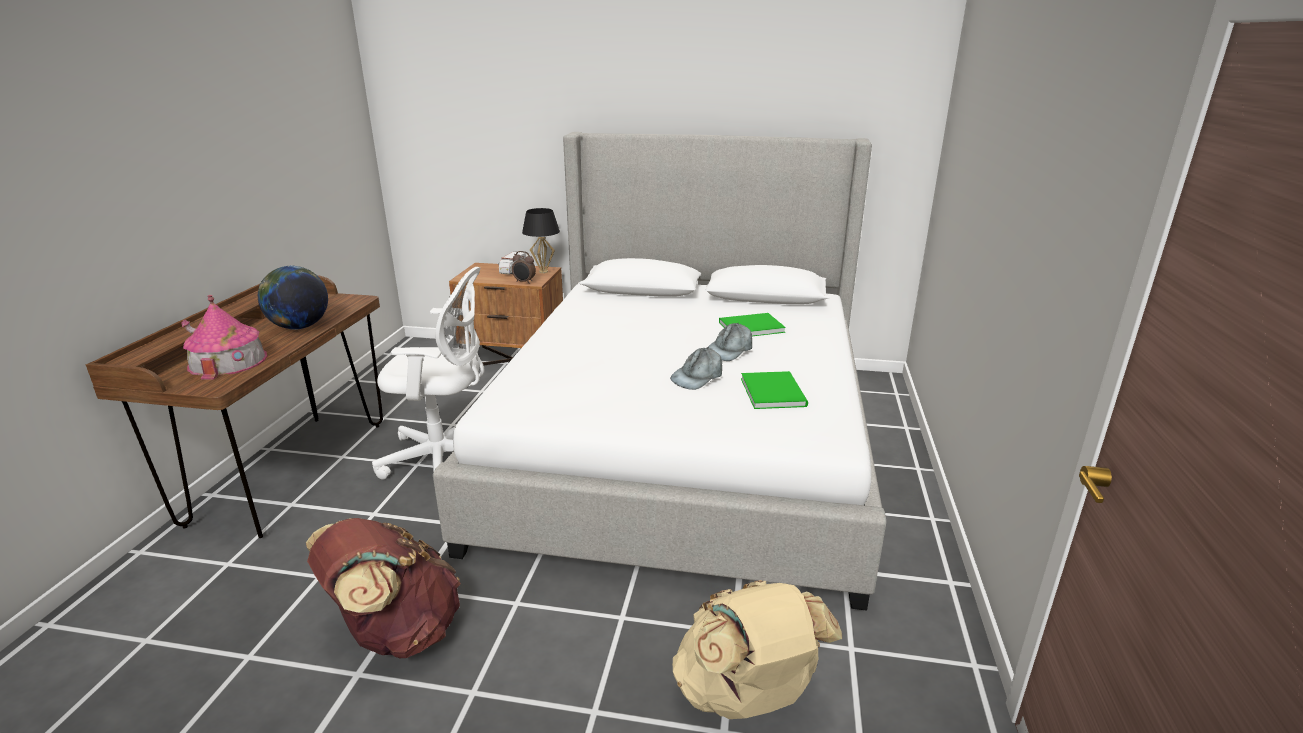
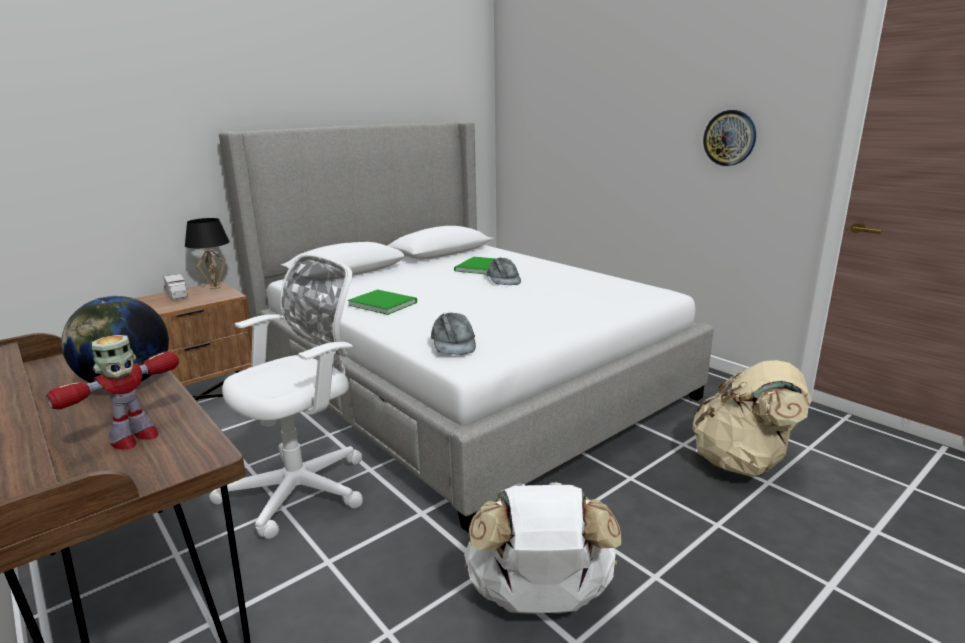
camera: 50 degrees left, 5 degrees down
(228, 361) = (134, 438): toy house -> toy robot
(396, 632) = (539, 599): brown backpack -> white backpack
(524, 282) = (219, 298): alarm clock -> none
(698, 376) = (526, 296): grey cap -> grey cap (453, 343)
(774, 391) = (580, 286): green book -> green book (382, 303)
(1050, 247) = (729, 138): none -> wall clock

